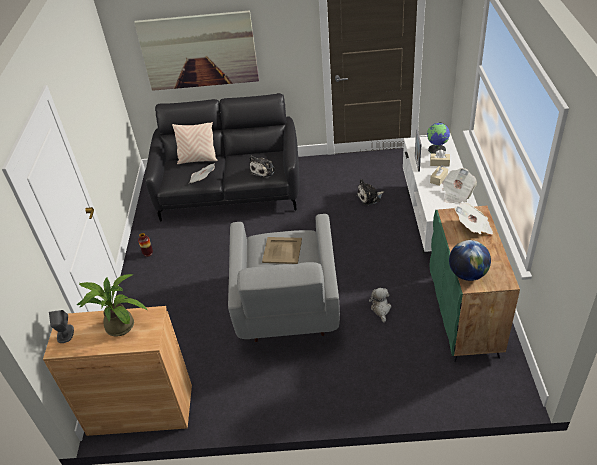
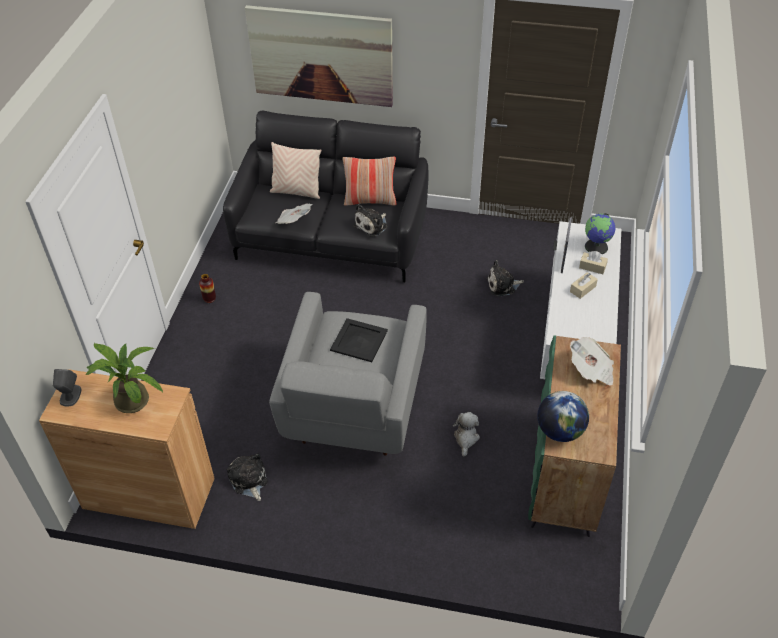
camera: 10 degrees right, 5 degrees up
(220, 380) = (248, 481): none -> plush toy
(256, 154) = (370, 200): none -> pillow
(282, 251) = (358, 340): beige tray -> black tray
(457, 194) = (598, 315): newspaper -> none

